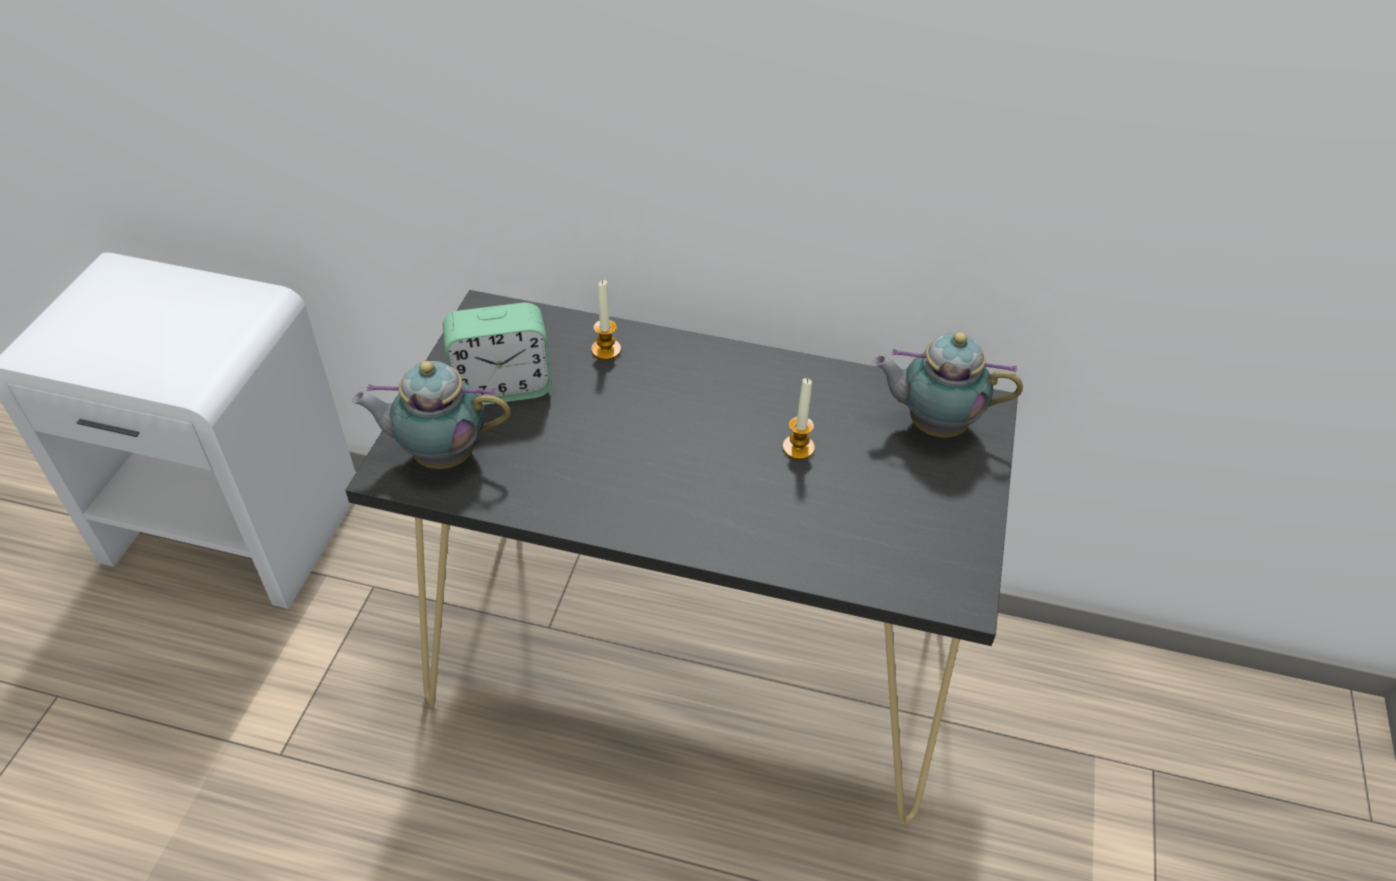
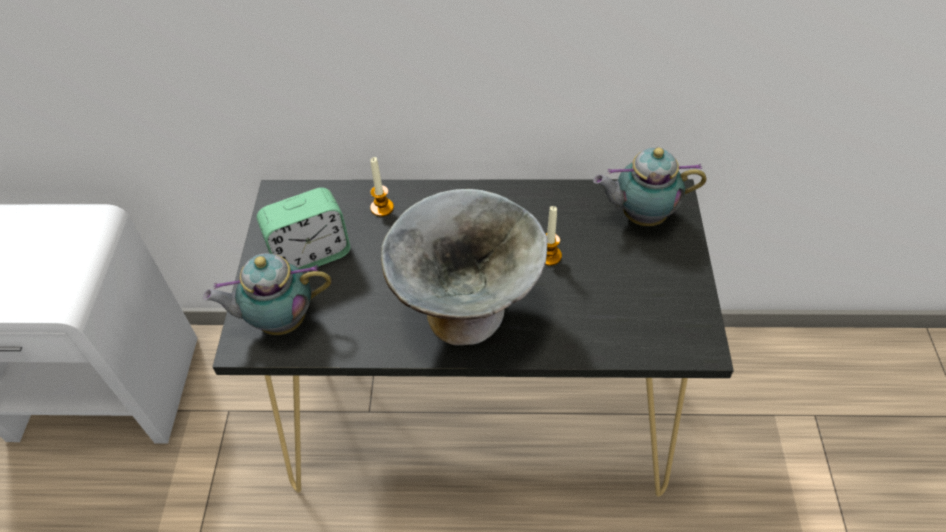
camera: 10 degrees left, 5 degrees up
(672, 493) = (467, 312): none -> grey bowl

